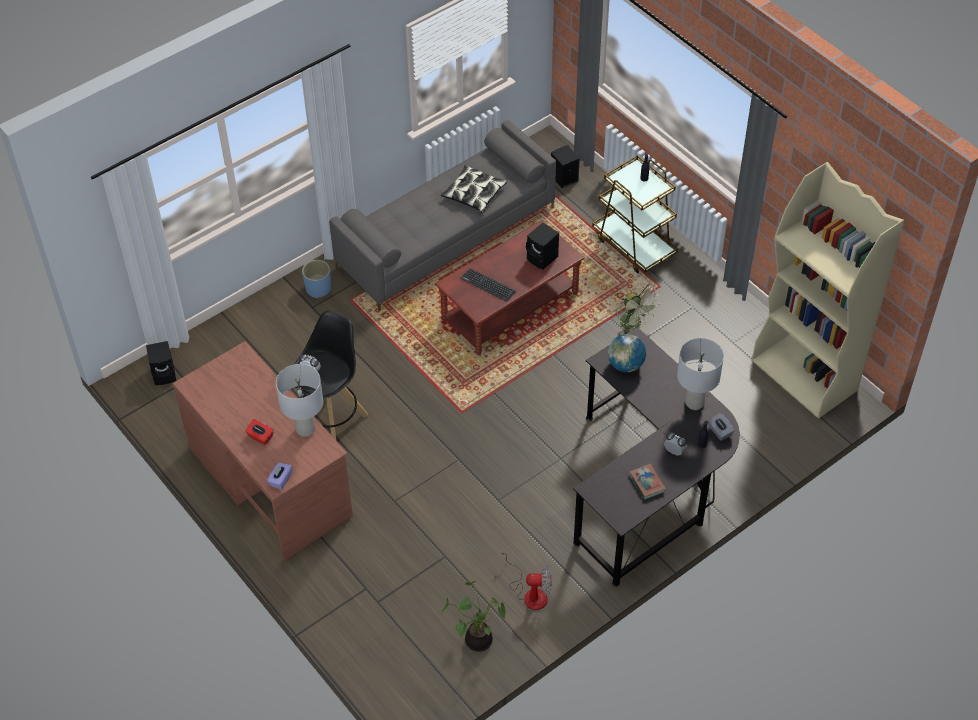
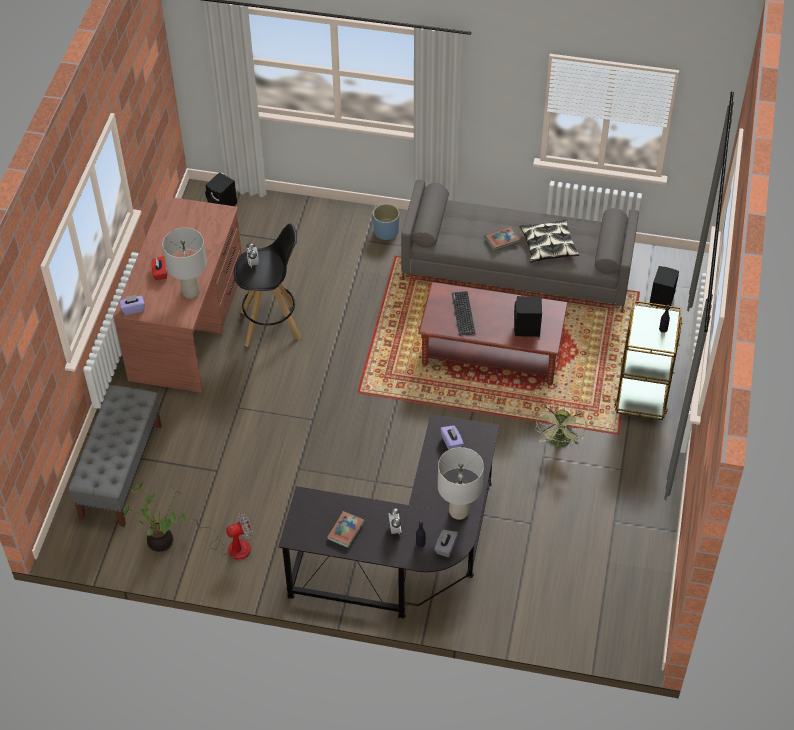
camera: 50 degrees right, 0 degrees up
(377, 624) = (121, 471): none -> grey bench
(438, 216) = (502, 240): none -> book
(530, 593) = (231, 546): fan -> fan turned 75 degrees counterclockwise
(625, 365) = (451, 442): globe -> purple tissue box
(805, 376) = (631, 595): beige bookcase -> none

